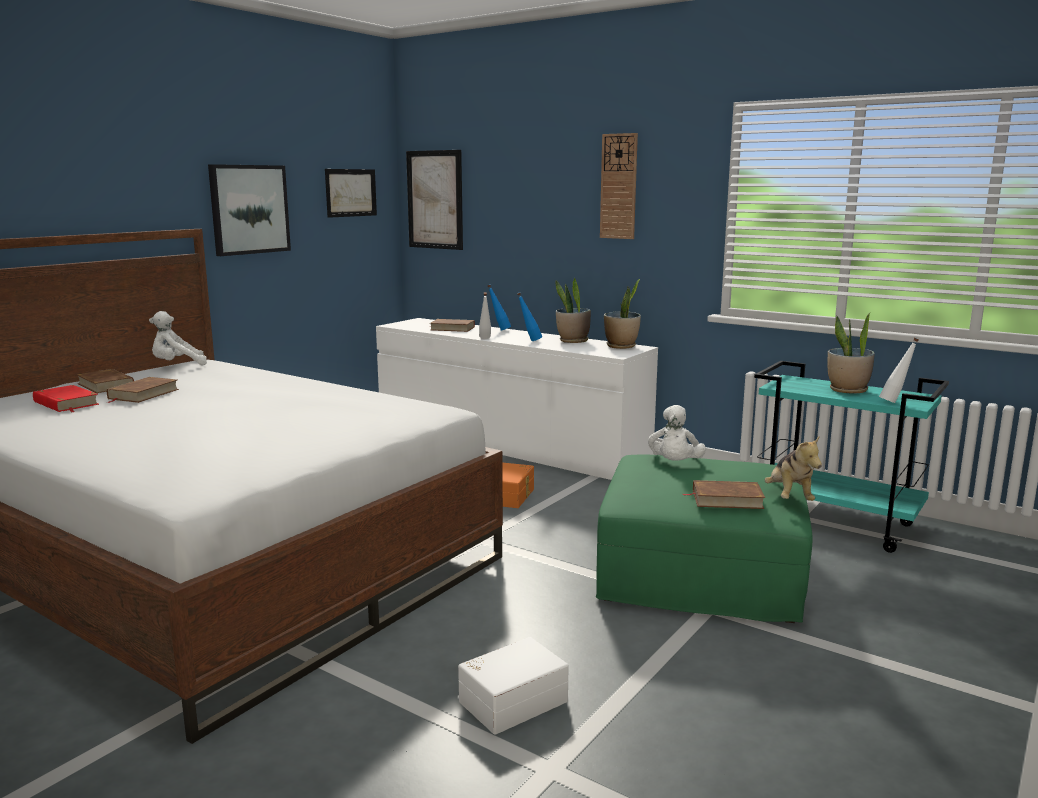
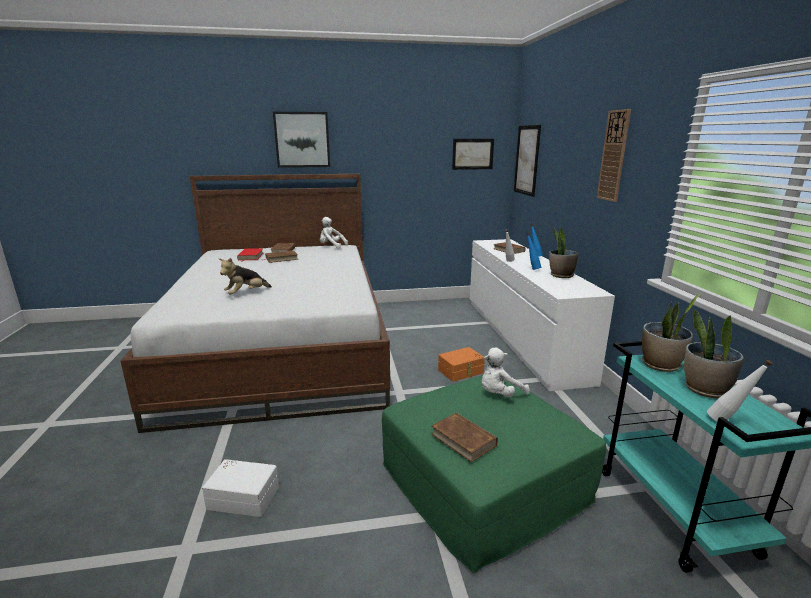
camera: 45 degrees right, 5 degrees up
(249, 209) = (395, 163): picture -> picture (302, 140)
(621, 346) = (585, 288): potted plant -> potted plant (660, 365)
(789, 497) = (519, 464): plush toy -> plush toy (246, 294)

